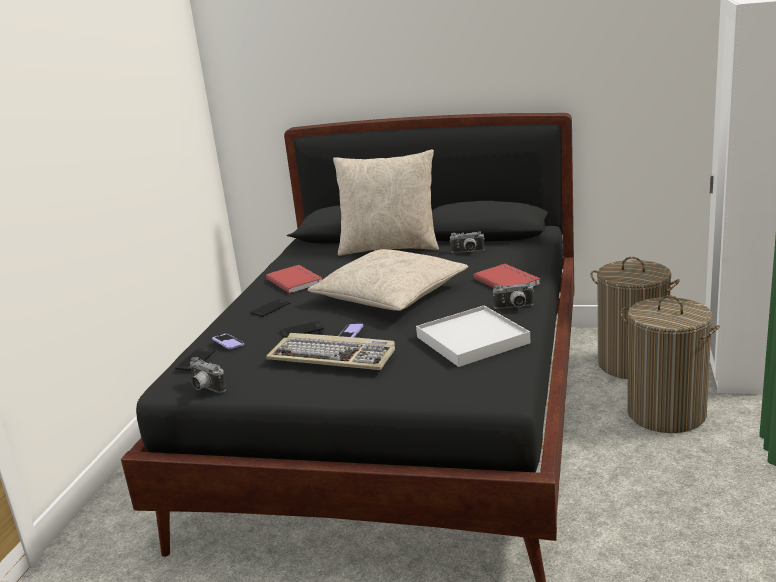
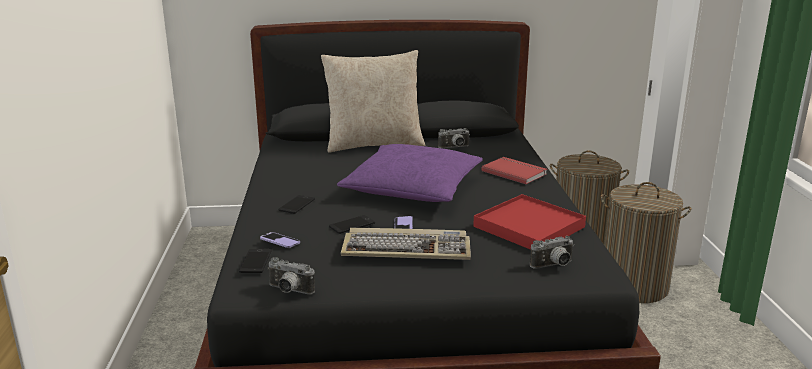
camera: 20 degrees left, 0 degrees up
(296, 281) = (302, 177): red book -> none
(390, 295) = (412, 188): beige pillow -> purple pillow
(472, 340) = (529, 226): white tray -> red tray
(515, 308) = (542, 196): camera -> camera (554, 266)

